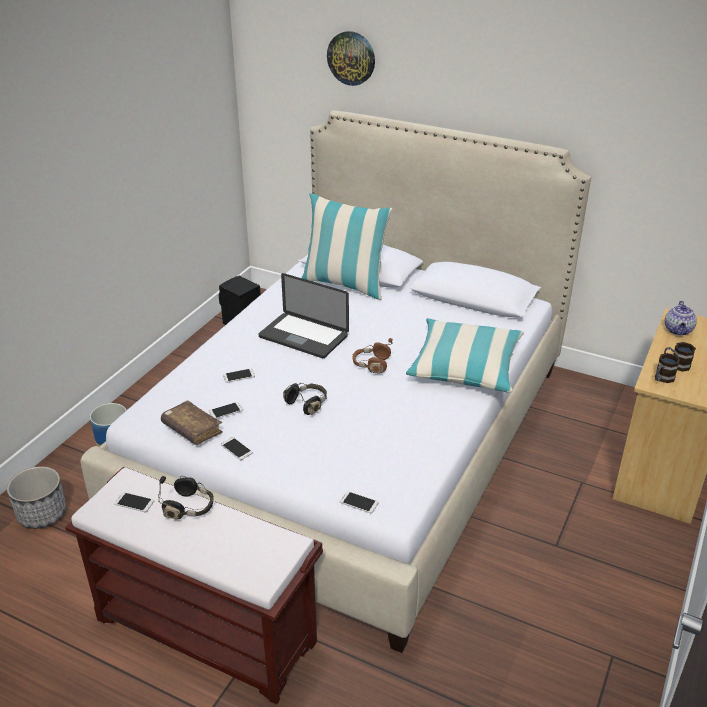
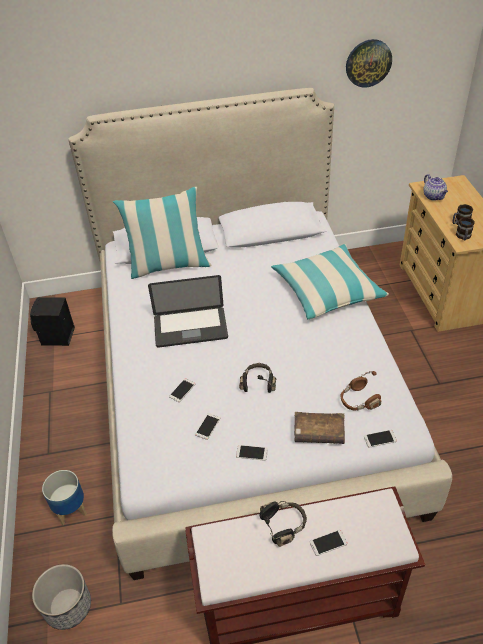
camera: 35 degrees left, 10 degrees up
(134, 502) = (238, 551): phone -> phone (328, 543)
(192, 429) = (200, 459): brown book -> brown book (319, 433)
(351, 58) = (91, 62): wall clock -> wall clock (368, 63)
(371, 365) = (265, 324): brown headphones -> brown headphones (358, 401)

